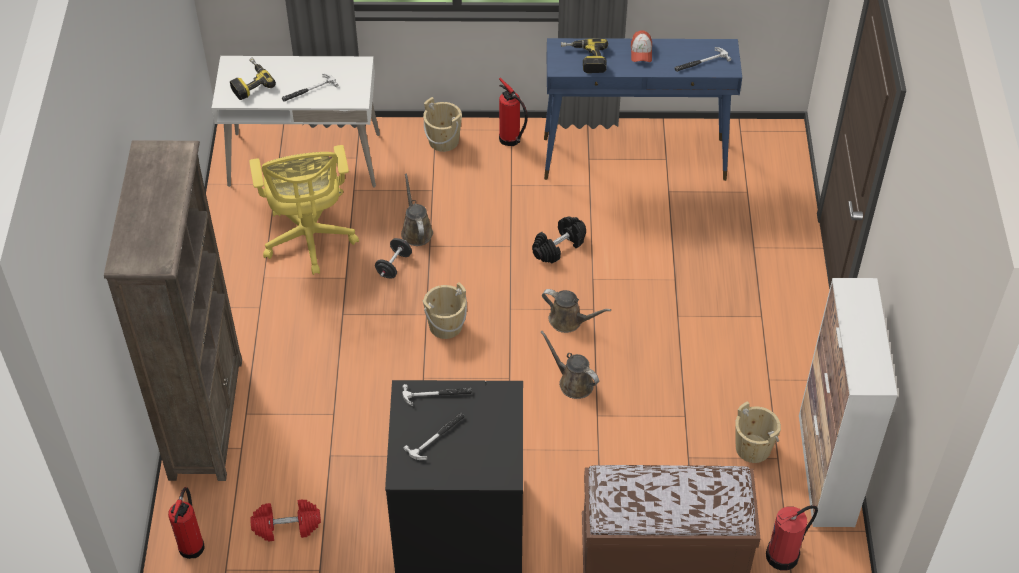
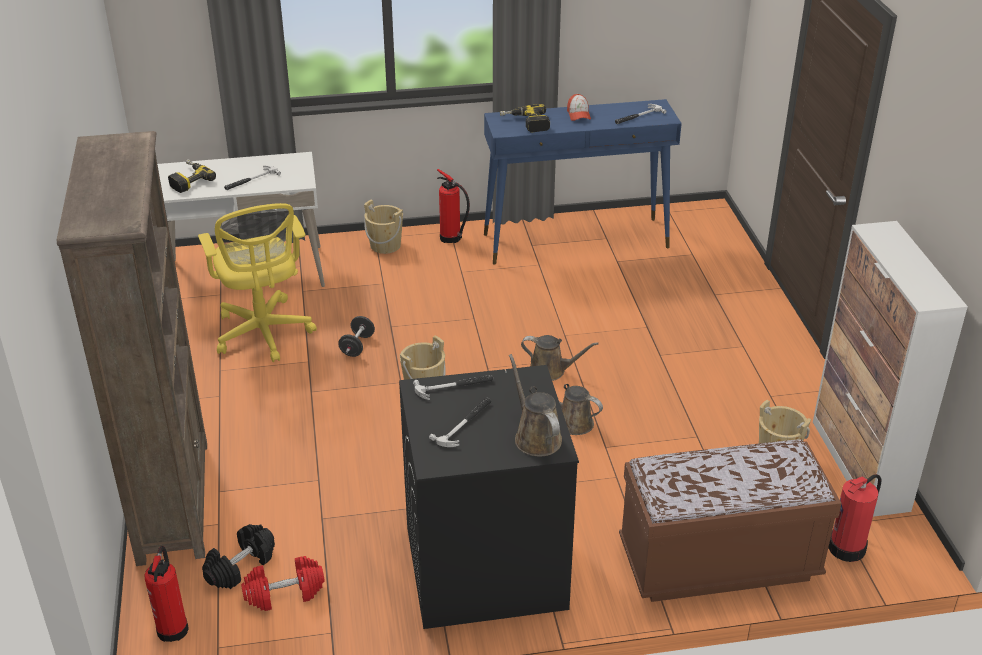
camera: 10 degrees left, 15 degrees down
(416, 231) = (374, 316): brown watering can -> brown watering can (535, 437)
(559, 246) = (522, 313): black dumbbell -> black dumbbell (240, 566)

